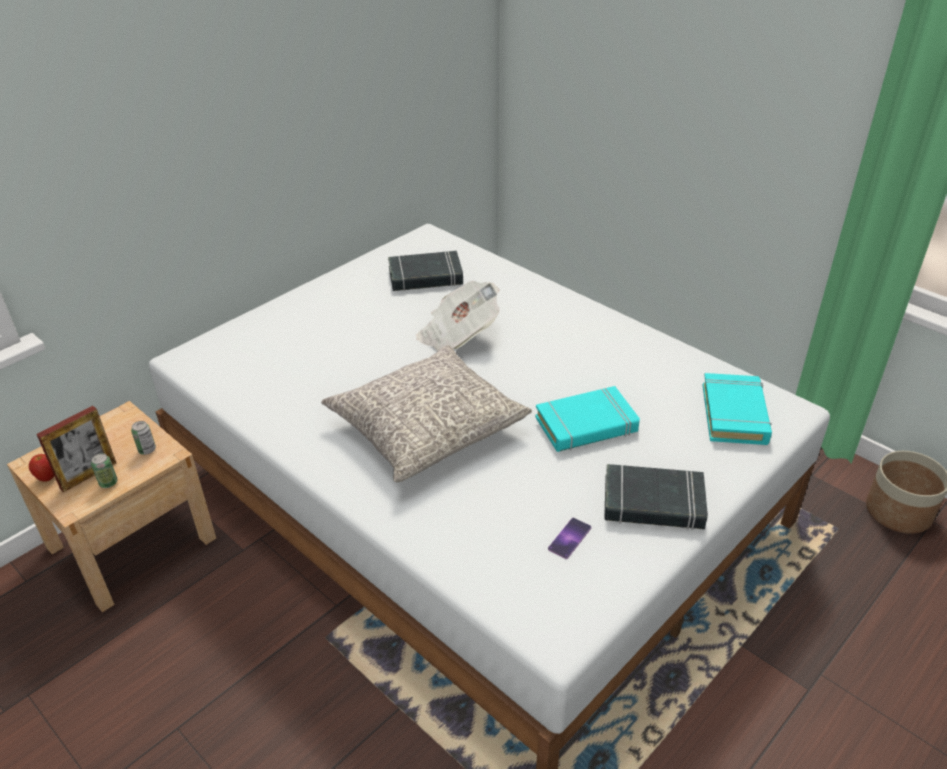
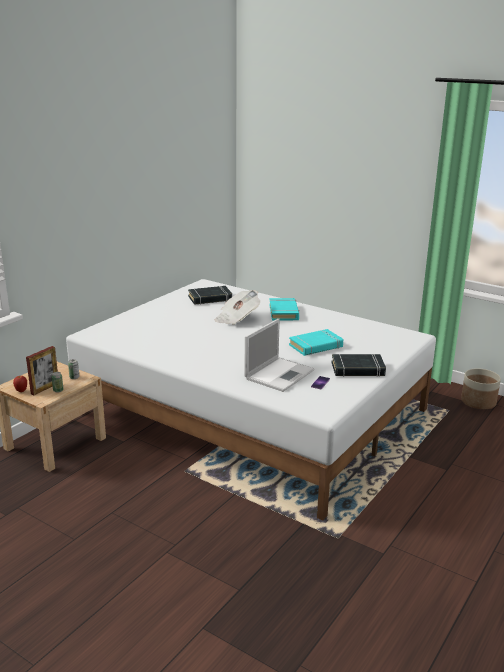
camera: 10 degrees left, 15 degrees down
(427, 427) = (233, 351): grey pillow -> none
(497, 503) = (280, 374): none -> laptop
(734, 414) = (389, 339): turquoise book -> turquoise book (284, 312)

